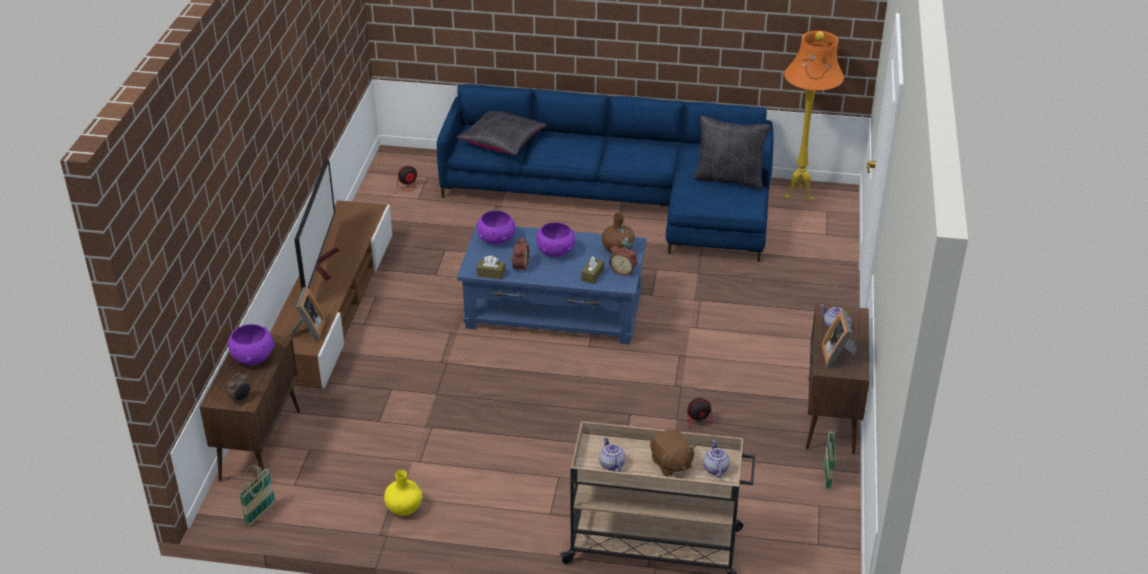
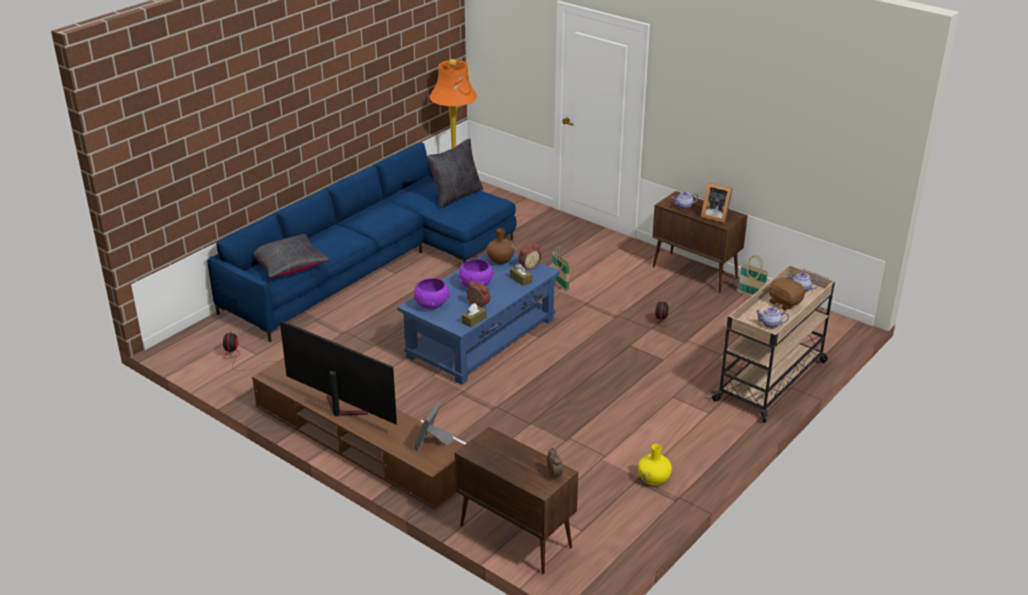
camera: 60 degrees left, 5 degrees down
(253, 357) = (500, 454): purple bowl -> none
(260, 513) = (604, 559): basket -> basket (560, 285)
(309, 331) = (432, 443): picture frame -> picture frame turned 105 degrees counterclockwise
(671, 463) = (784, 303): brown plush toy -> brown plush toy turned 135 degrees counterclockwise

